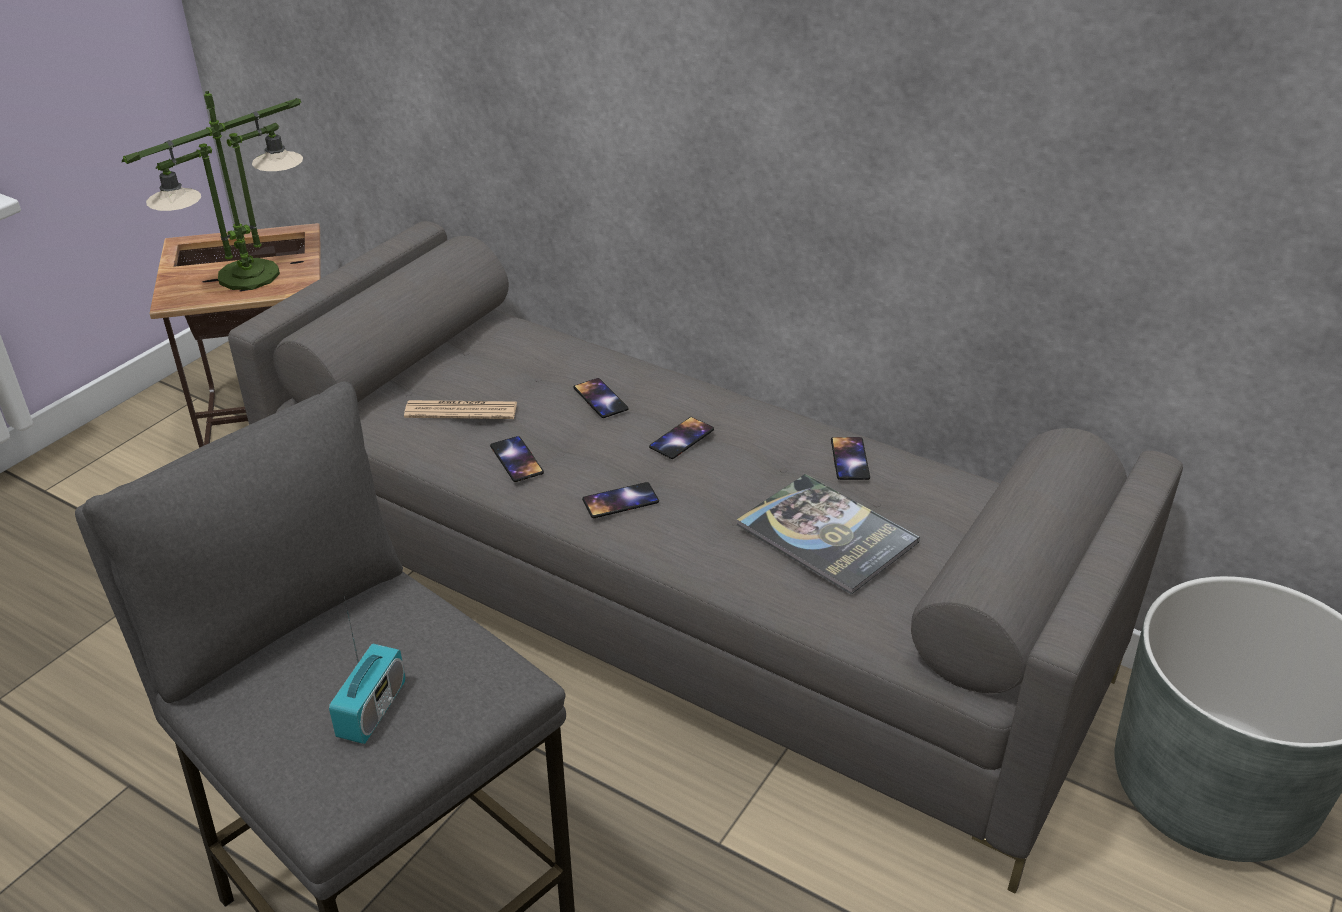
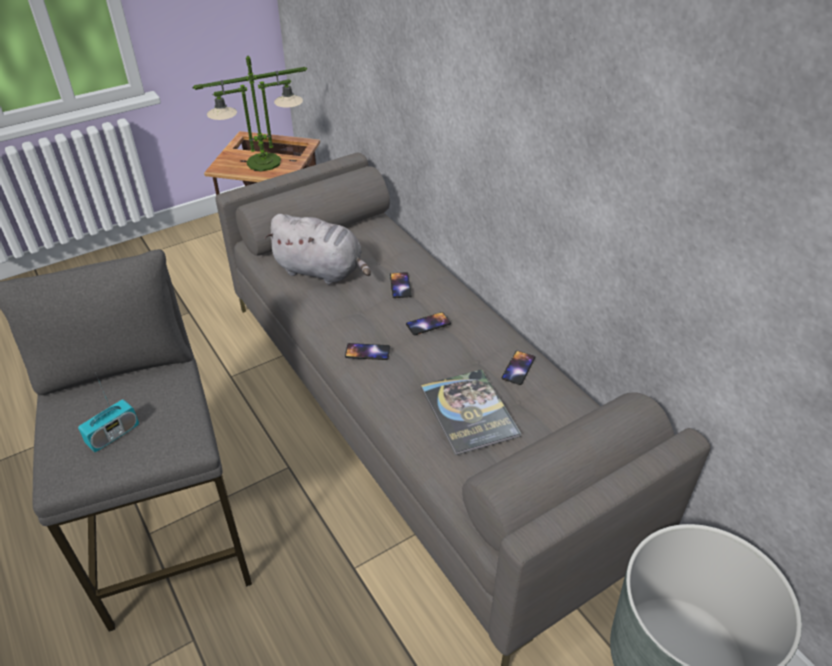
camera: 25 degrees right, 5 degrees up
(461, 411) = (322, 271): newspaper -> grey plush toy
(517, 459) = (330, 309): phone -> none

